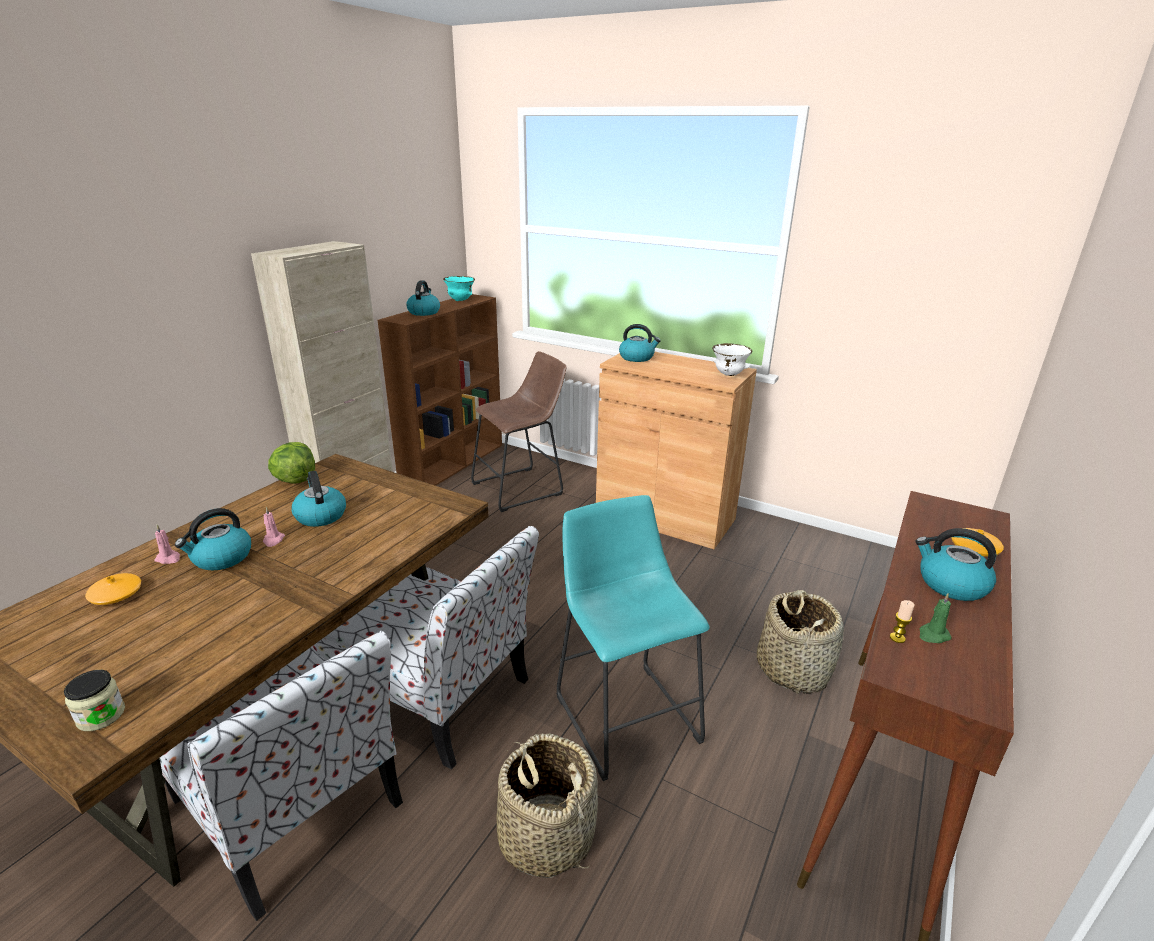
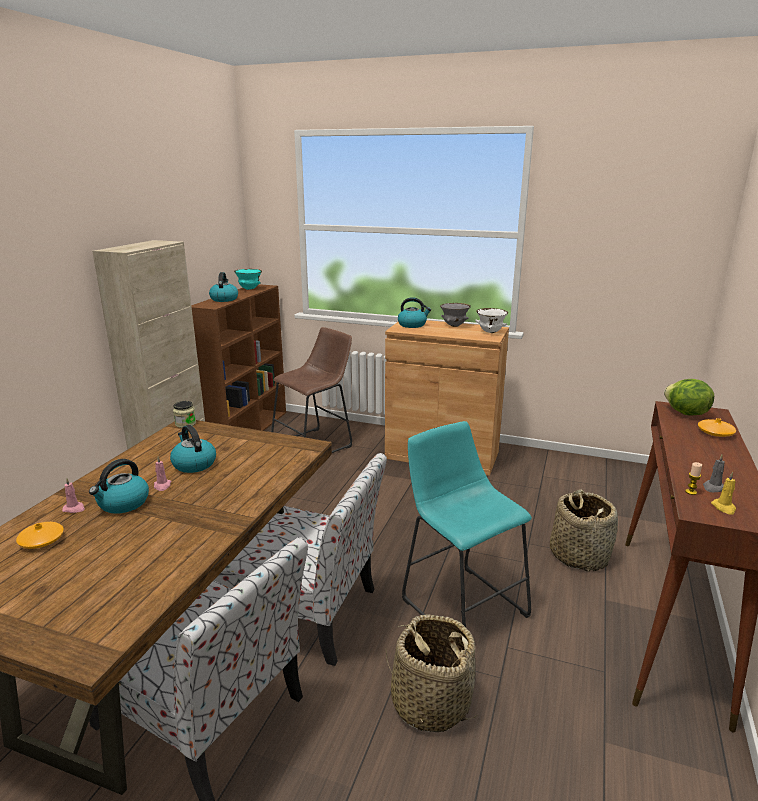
camera: 10 degrees left, 5 degrees down
(101, 715) = (83, 628): jar -> jar (185, 424)
(295, 480) = (156, 440): lettuce -> lettuce (685, 413)
(688, 362) = (454, 326): none -> grey bowl
(933, 635) = (713, 488): green candle -> grey candle
(934, 669) = (724, 508): none -> yellow candle
(951, 584) = (710, 456): kettle -> none

